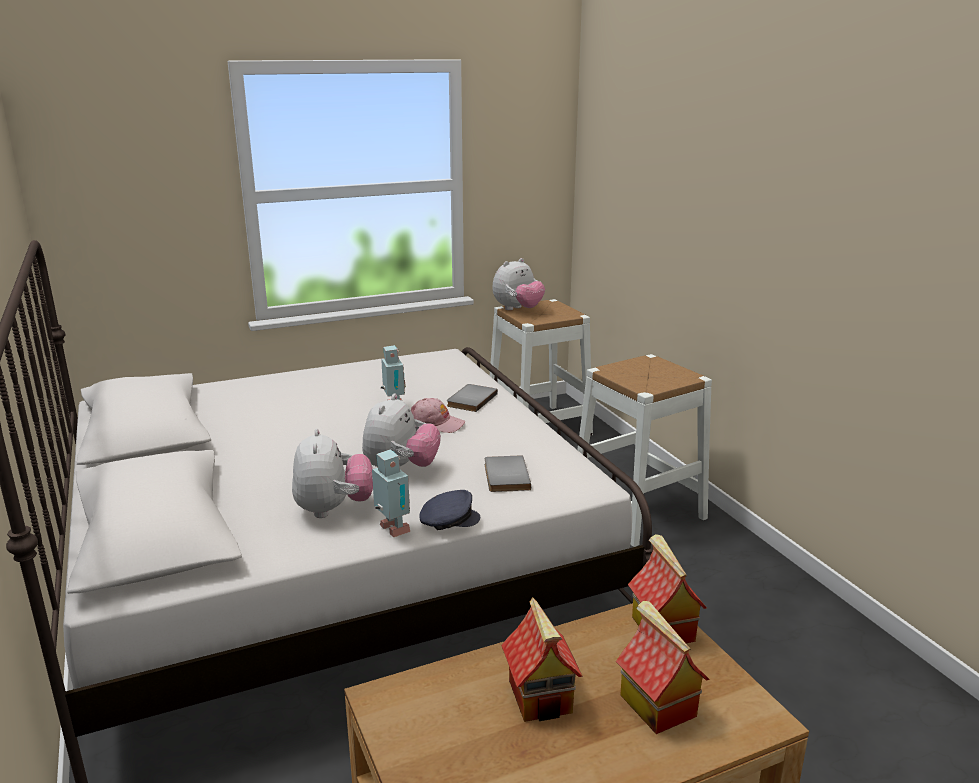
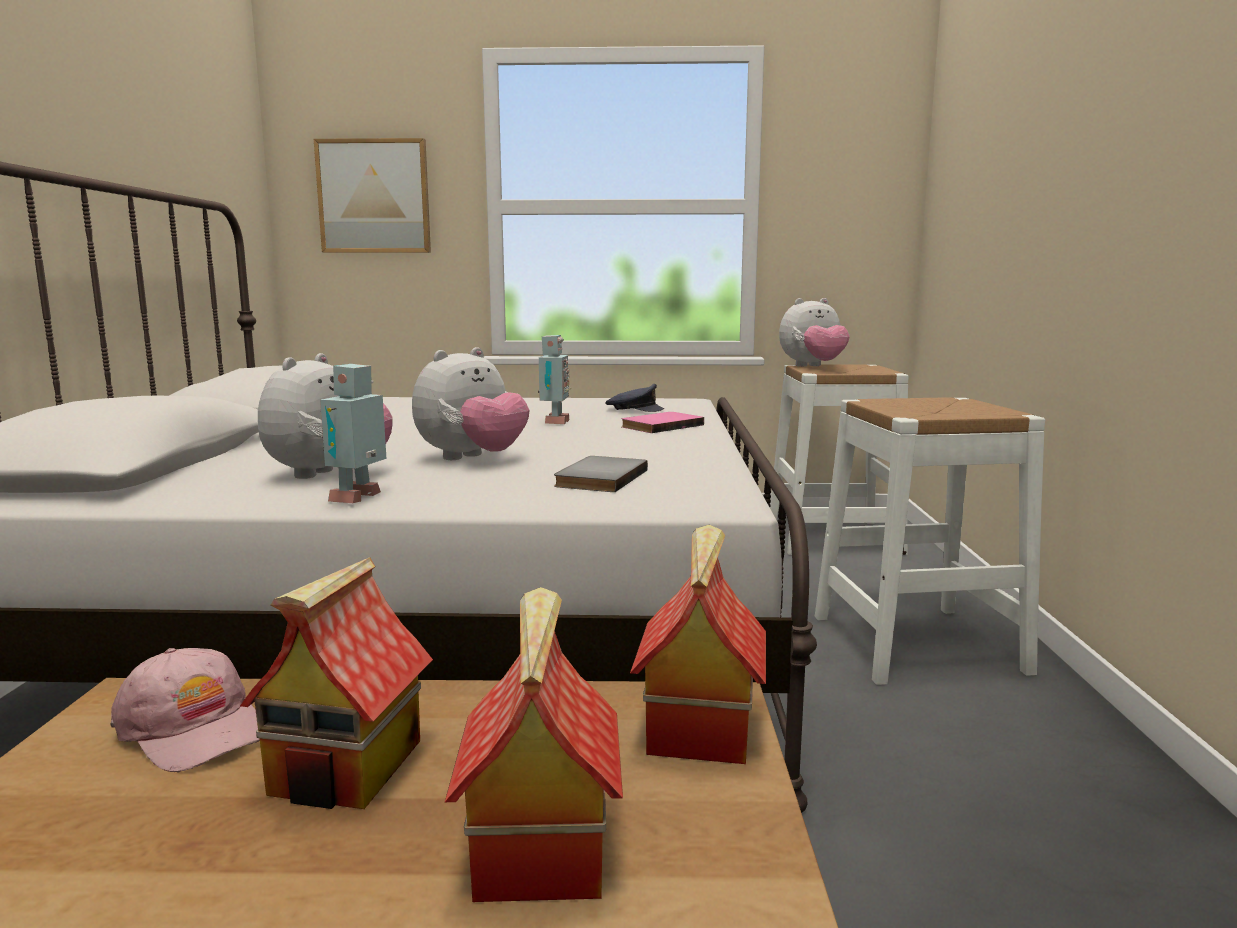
camera: 25 degrees right, 10 degrees down
(135, 195) = (374, 197): none -> picture
(392, 530) = (360, 498): toy robot -> toy robot turned 150 degrees counterclockwise
(436, 423) = (583, 435): pink cap -> pink cap (195, 728)
(448, 520) = (449, 500): grey cap -> grey cap (634, 409)
(470, 400) = (660, 426): grey book -> pink book

